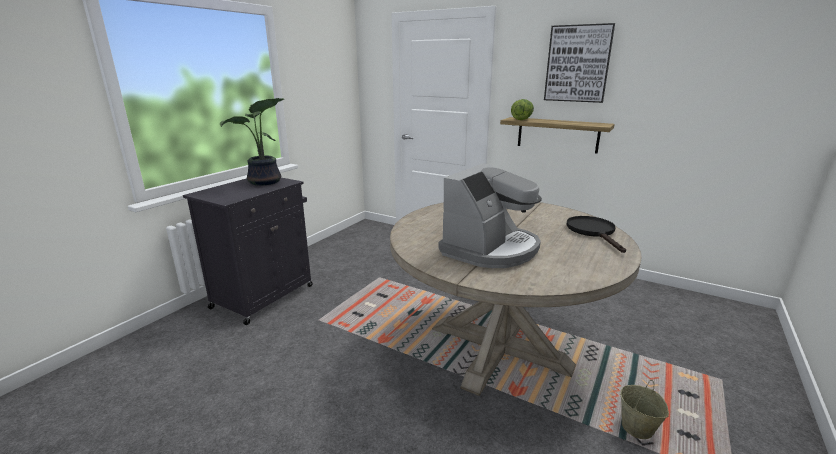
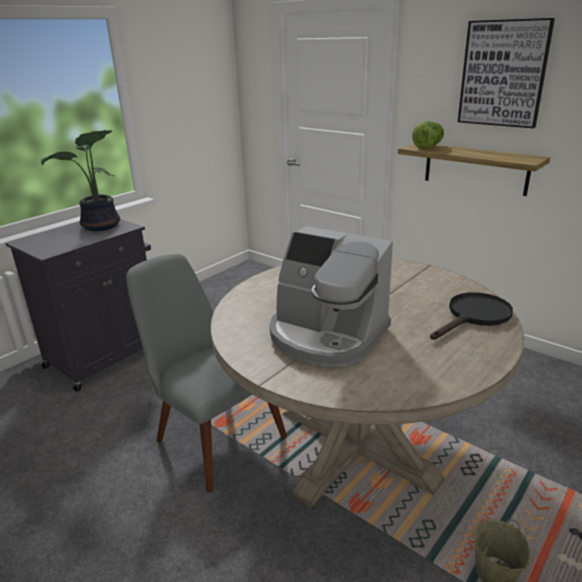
camera: 10 degrees right, 5 degrees up
(375, 347) = (210, 432): none -> grey chair
(491, 249) = (326, 335): coffee machine -> coffee machine turned 75 degrees clockwise
(593, 232) = (474, 316): black frying pan -> black frying pan turned 45 degrees clockwise

